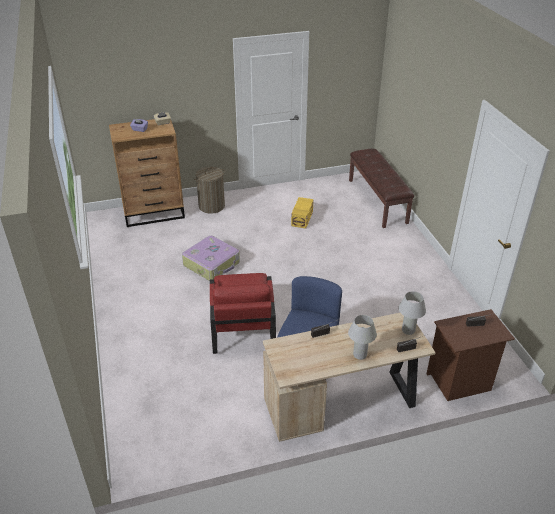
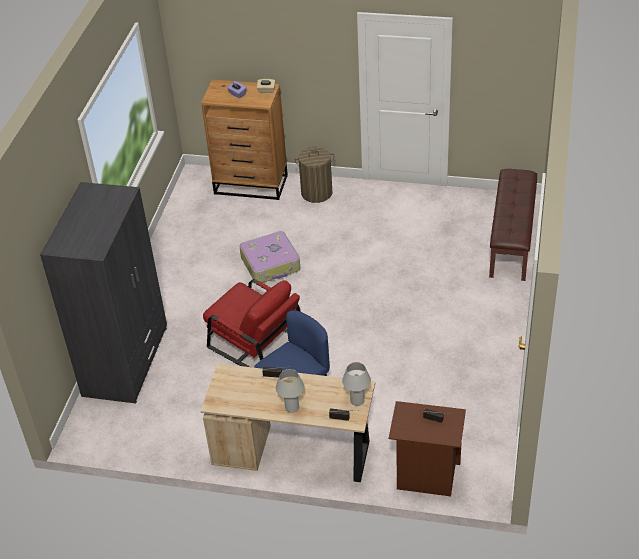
camera: 30 degrees right, 5 degrees up
(135, 379) = (126, 361): none -> grey wardrobe
(242, 326) = (255, 342): red armchair -> red armchair turned 75 degrees counterclockwise
(301, 219) = (404, 238): yellow storage box -> none

